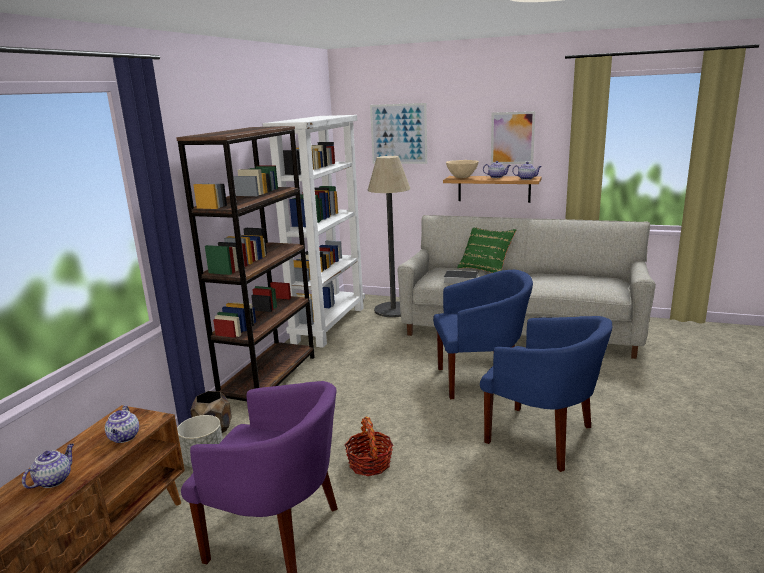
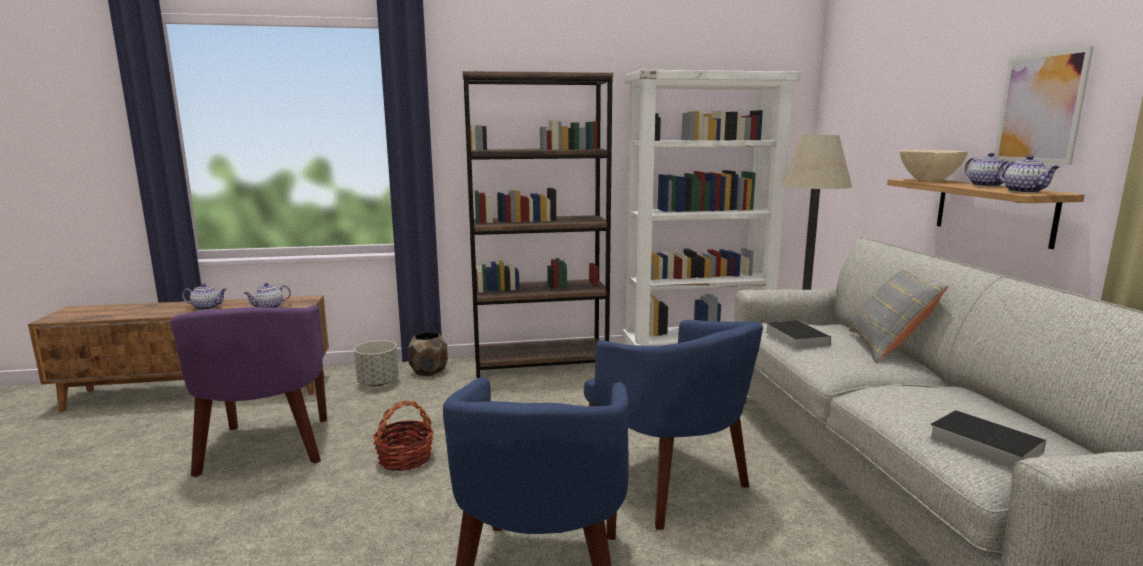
camera: 60 degrees right, 5 degrees down
(398, 134) = (880, 104): picture -> none
(485, 269) = (888, 347): green pillow -> grey pillow
(597, 286) = (980, 444): none -> book

